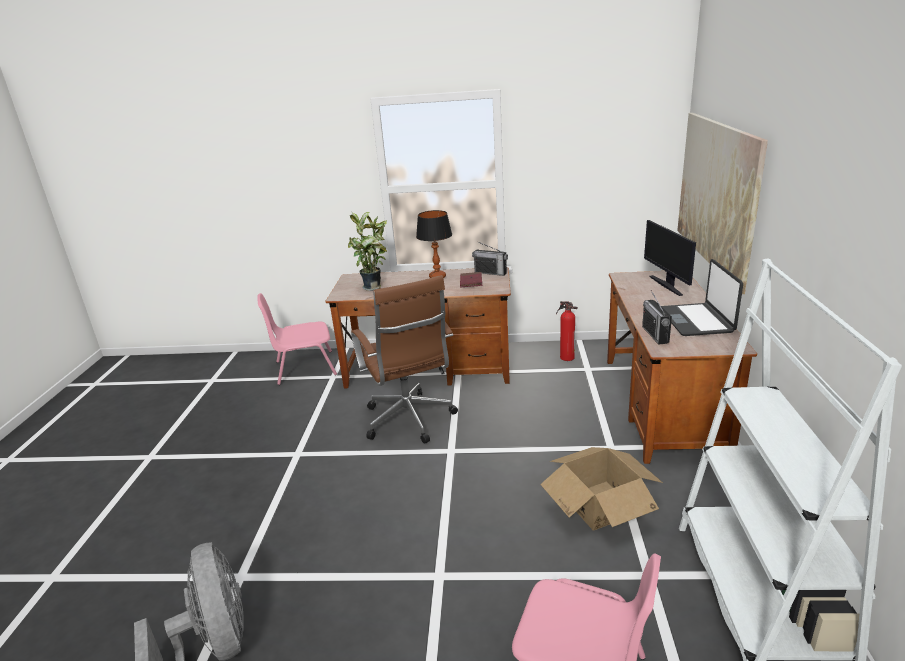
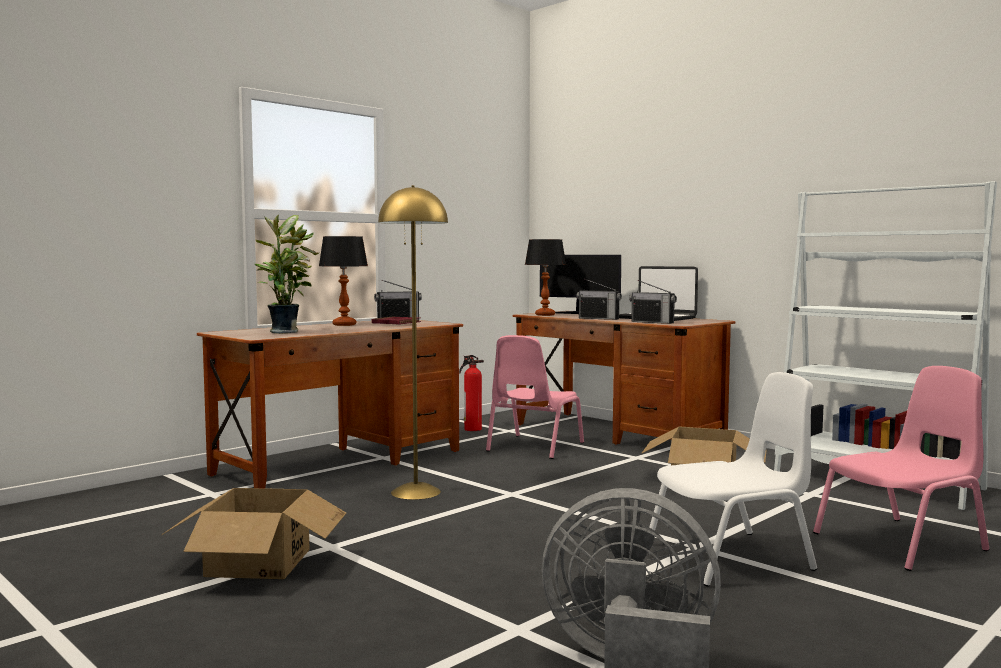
camera: 50 degrees left, 20 degrees down
(258, 450) = (258, 562): none -> cardboard box
(304, 368) = (139, 499): pink chair -> pink chair (533, 447)
(410, 421) = (416, 492): brown office chair -> yellow floor lamp
(435, 601) = (731, 557): none -> white chair
(628, 282) = (545, 315): none -> table lamp
(640, 307) = (599, 318): none -> radio
(716, 194) = (610, 218): picture -> none

